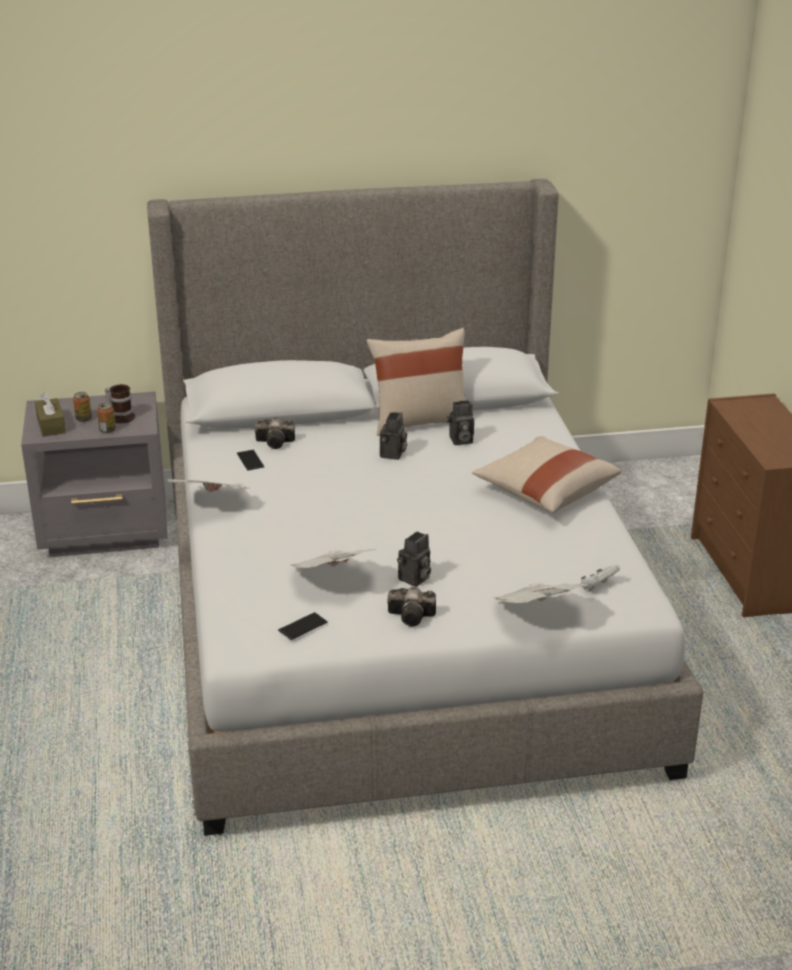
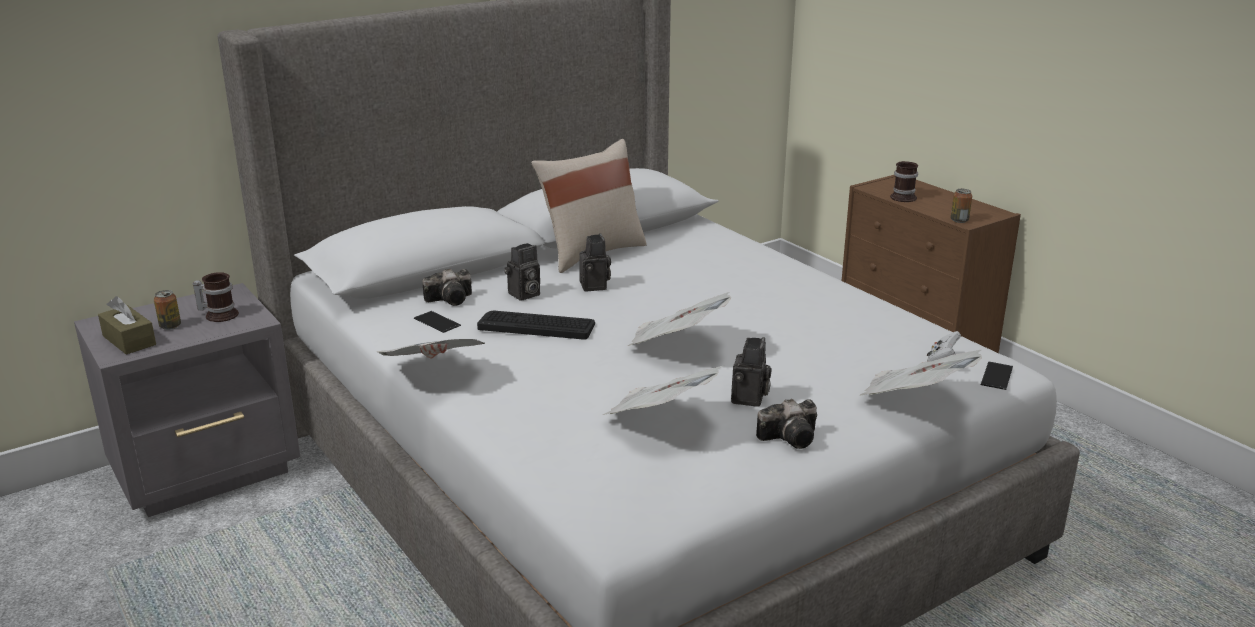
camera: 25 degrees left, 5 degrees down
(107, 430) = (212, 332): can -> can (959, 220)
(303, 626) = (678, 481): phone -> phone (996, 376)
(317, 480) = (537, 325): none -> keyboard
(404, 521) = (677, 344): none -> newspaper
(460, 440) = (652, 261): camera -> camera (524, 295)
(545, 492) = (787, 289): beige pillow -> none
(745, 421) = (903, 196): none -> mug

